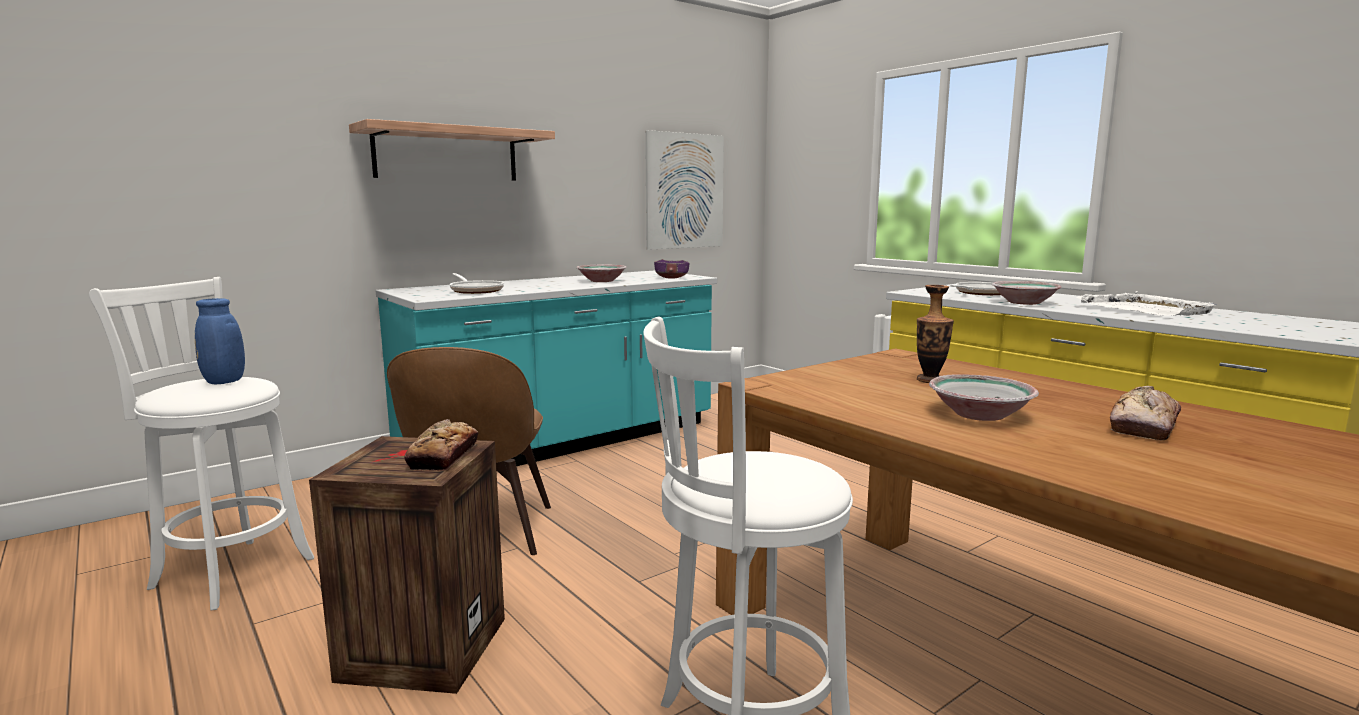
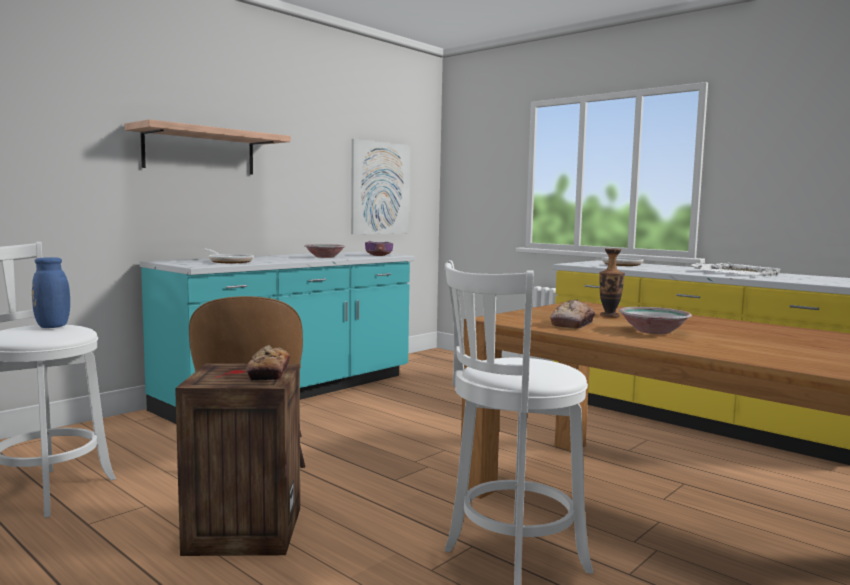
camera: 10 degrees left, 5 degrees down
(1025, 302) = (655, 269): bowl -> none
(1144, 426) = (756, 335): bread -> bread (573, 324)

